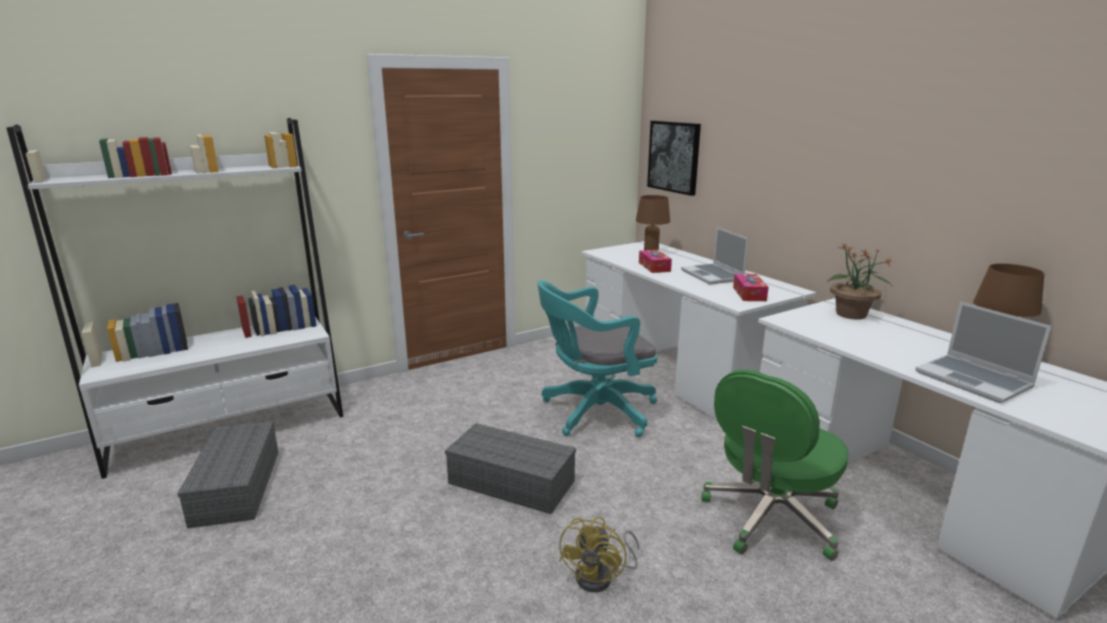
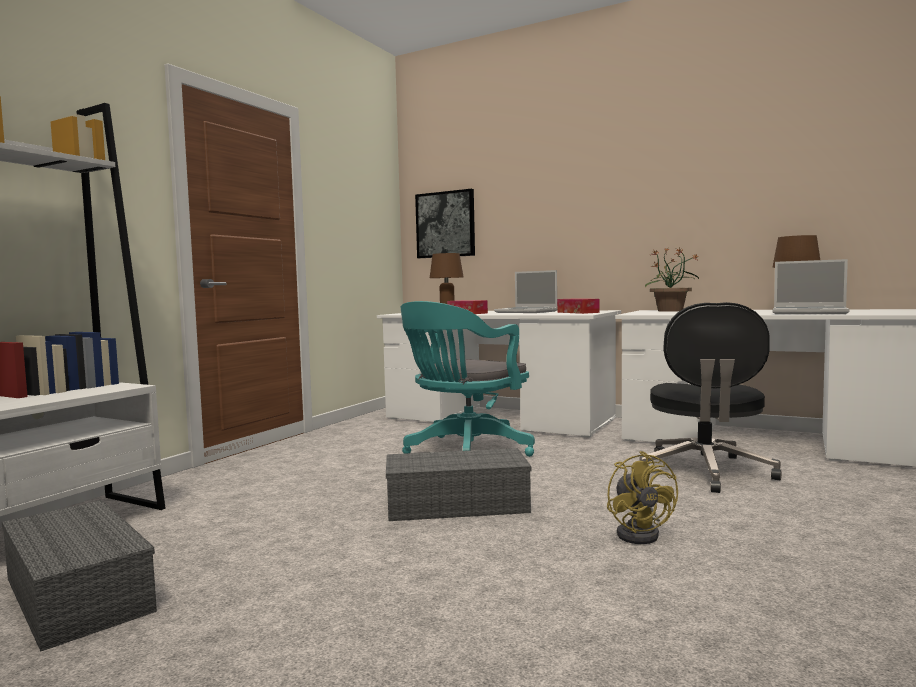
camera: 30 degrees left, 15 degrees down
(770, 518) = (705, 472): green office chair -> black office chair

